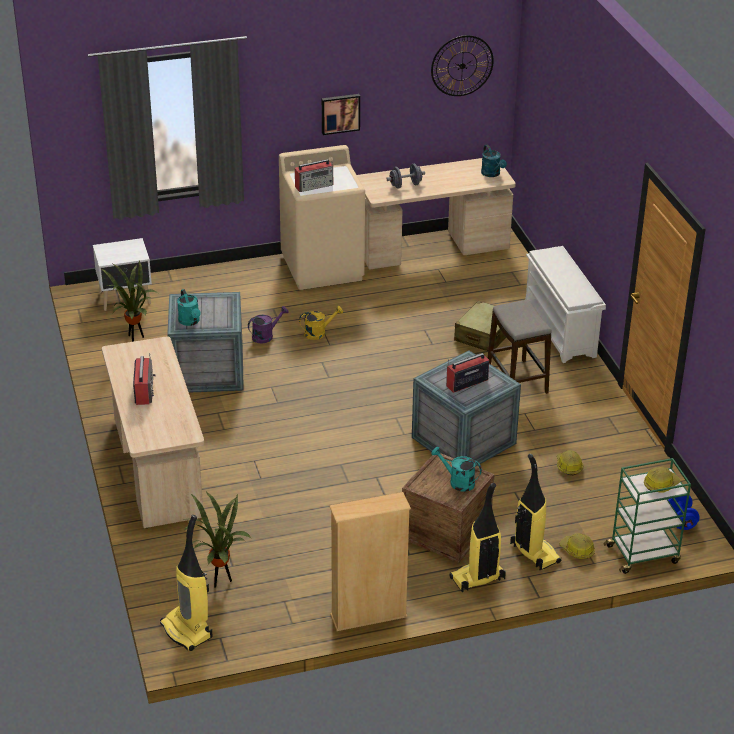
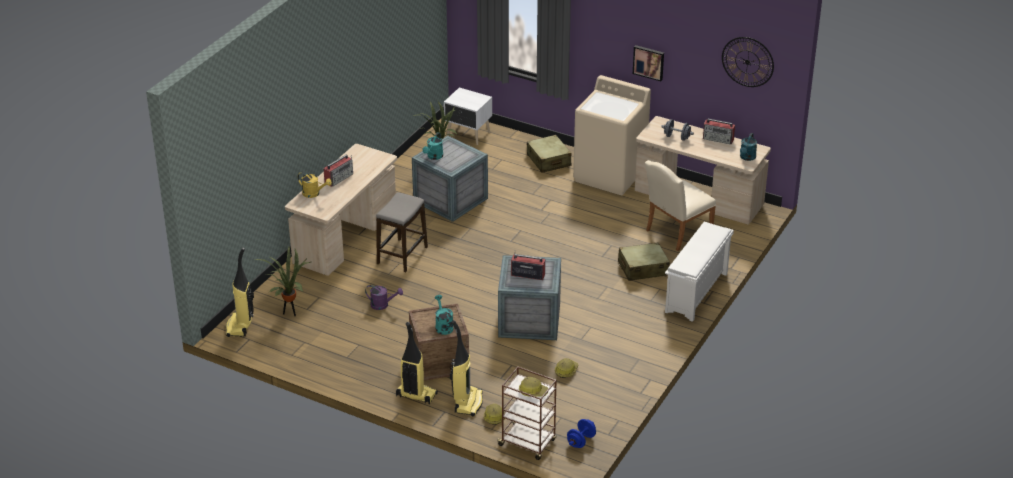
camera: 45 degrees right, 0 degrees up
(245, 283) = (548, 160): none -> beige suitcase
(266, 336) = (512, 198): purple watering can -> purple watering can (383, 305)
(314, 186) = (598, 107): radio -> radio (718, 139)
(318, 333) = (545, 212): yellow watering can -> yellow watering can (314, 194)
(368, 616) = (332, 376): beige bookcase -> none
(460, 288) = (675, 233): none -> beige chair
(517, 380) = (618, 306): stool -> stool (402, 255)
(643, 554) = (528, 443): green cart -> brown cart

